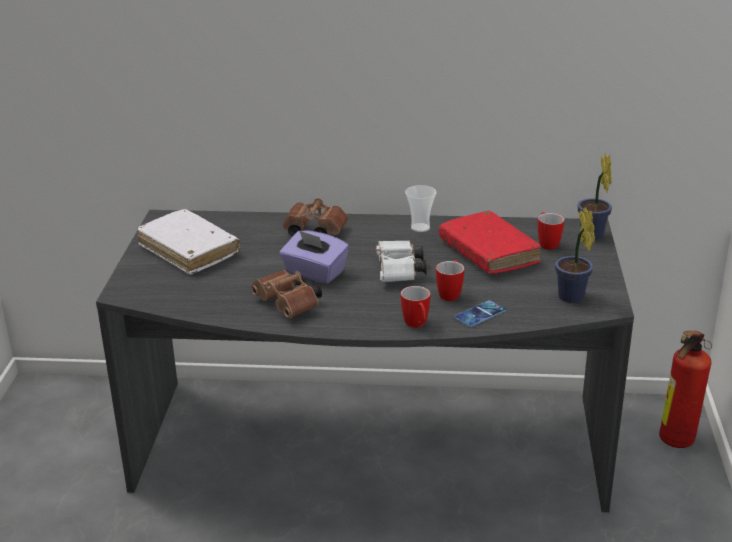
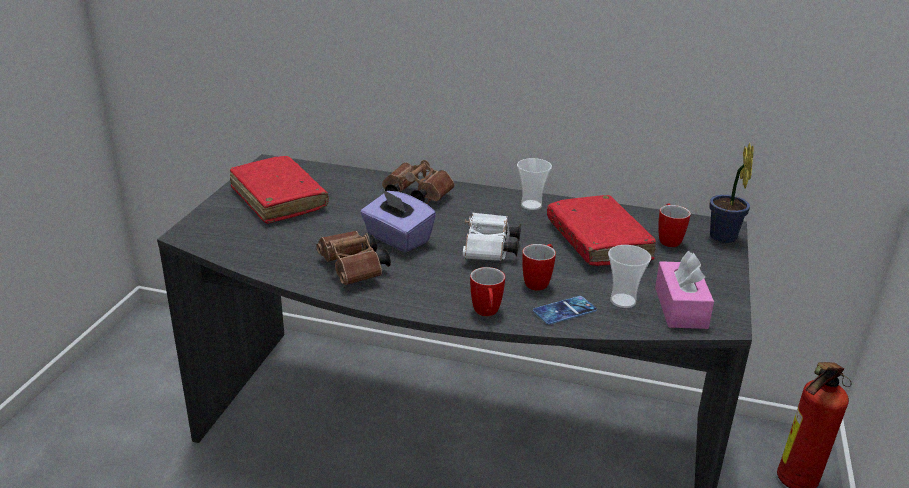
camera: 10 degrees right, 0 degrees up
(189, 250) = (278, 199): white book -> red book
(524, 300) = (623, 301): none -> cup
(572, 299) = (680, 307): potted plant -> pink tissue box

